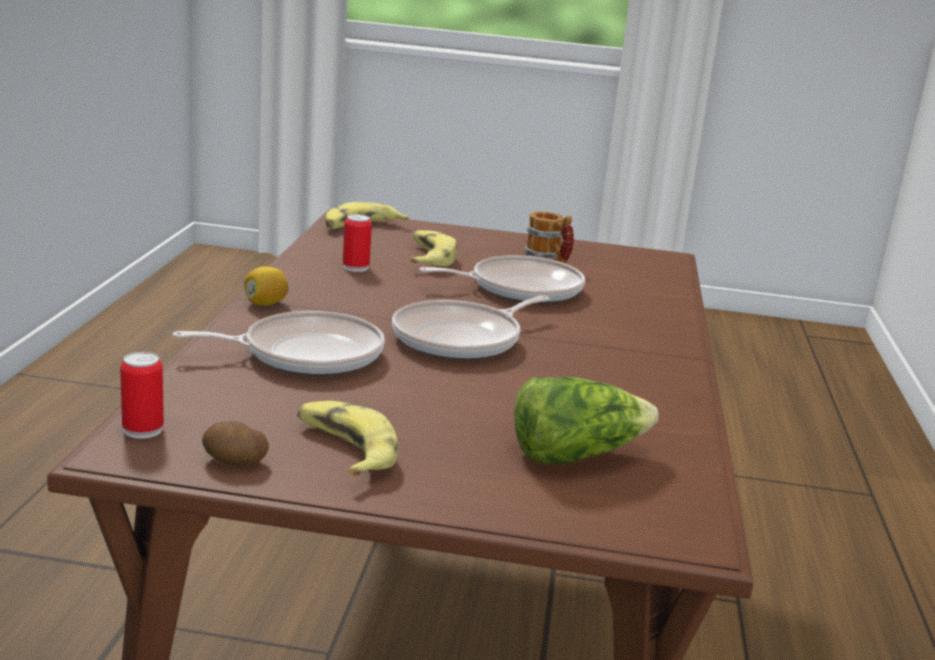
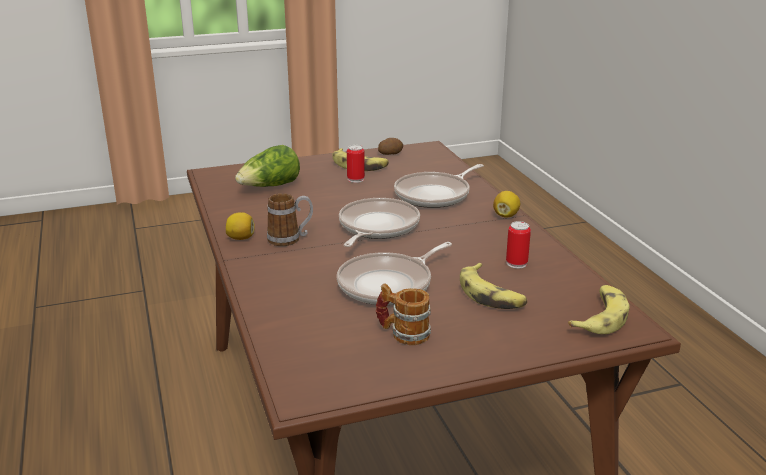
camera: 155 degrees right, 5 degrees up
(143, 430) = (436, 153): can -> can (355, 179)
(598, 358) = (290, 239): none -> mug
(672, 379) = (241, 238): none -> lemon

